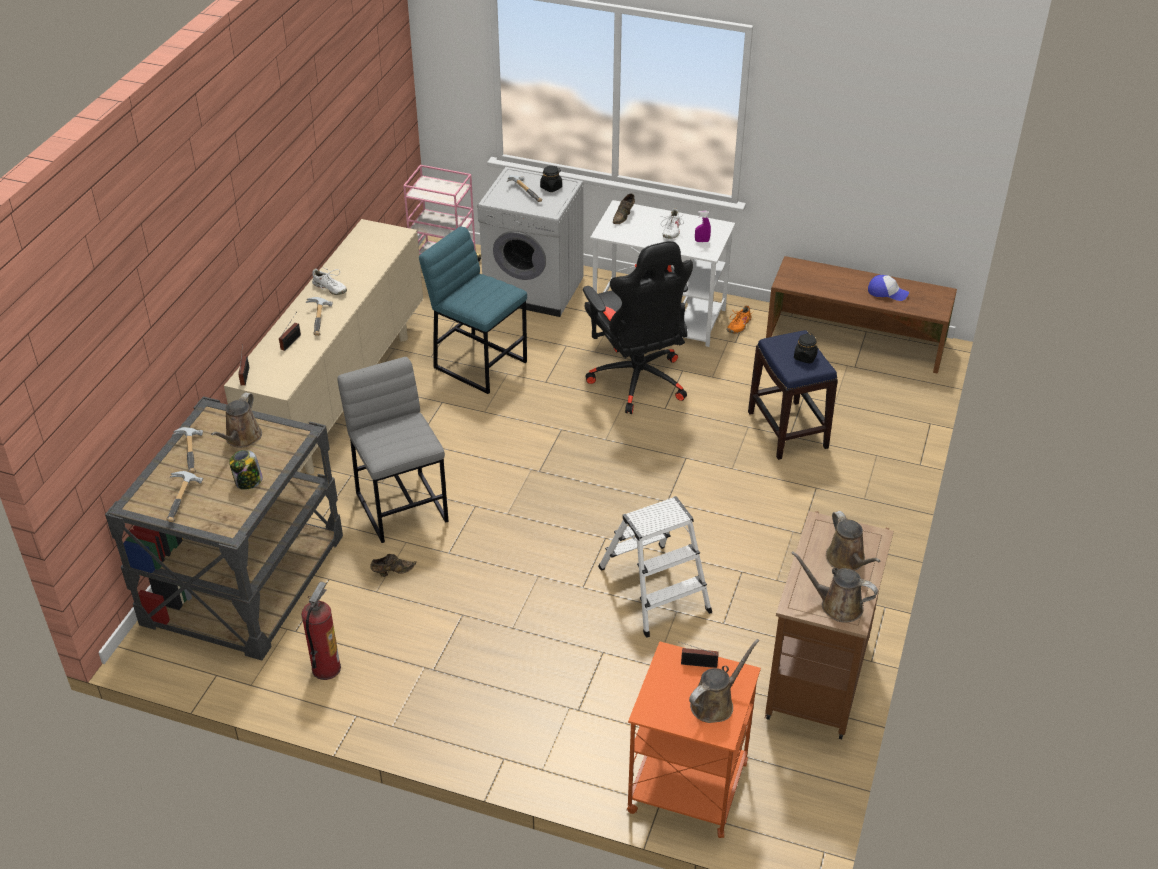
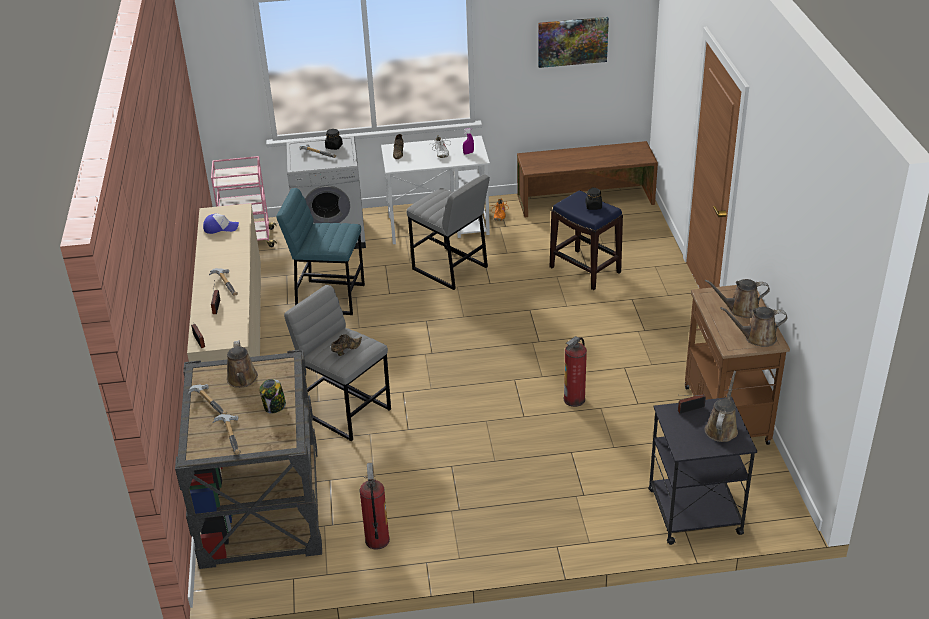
camera: 25 degrees left, 5 degrees down
(329, 288) = (216, 261): white shoe -> none
(392, 571) = (375, 457): brown shoe -> brown shoe (346, 350)
(634, 375) = (451, 269): black office chair -> grey stool
(654, 589) = (574, 399): white step ladder -> fire extinguisher
(686, 785) = (693, 512): orange cart -> black cart
(847, 560) = (740, 309): brown watering can -> brown watering can turned 135 degrees clockwise
(875, 136) = (572, 41): none -> picture
(887, 292) = (604, 156): cap -> cap (220, 228)

